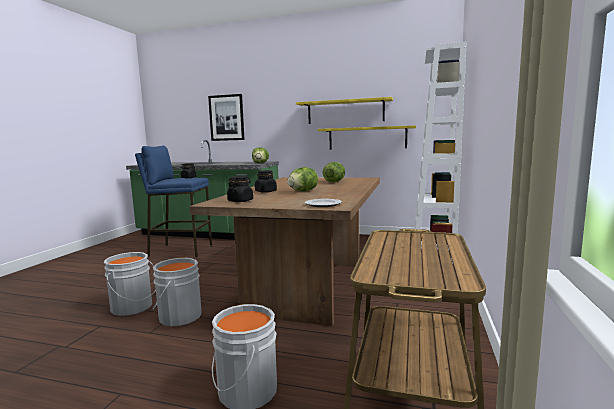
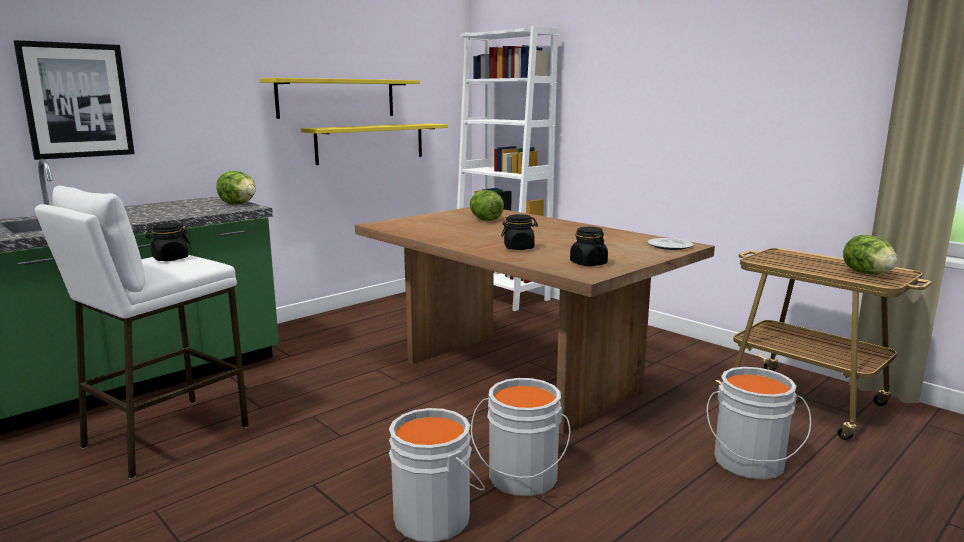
camera: 60 degrees left, 5 degrees up
(180, 250) = (165, 436): blue stool -> white stool
(303, 191) = (550, 238): lettuce -> lettuce (867, 273)

